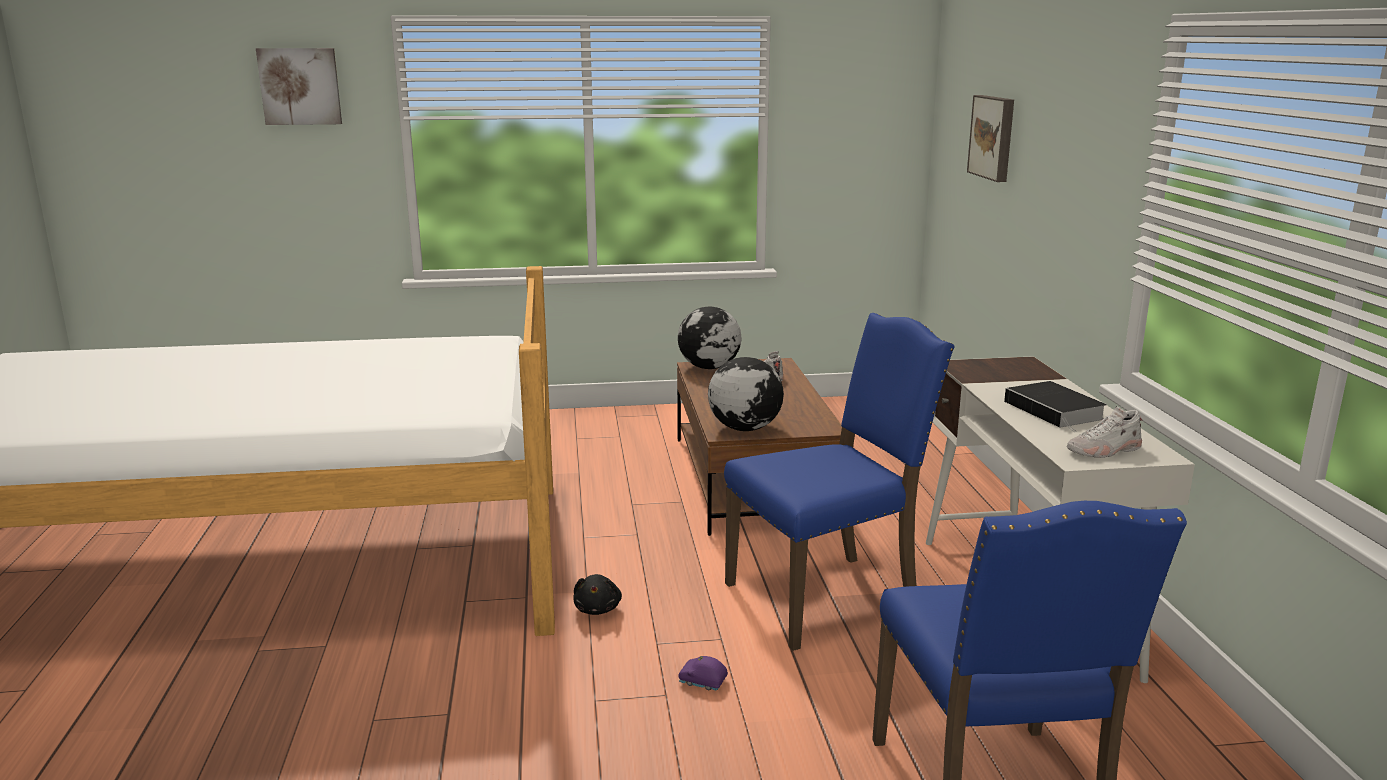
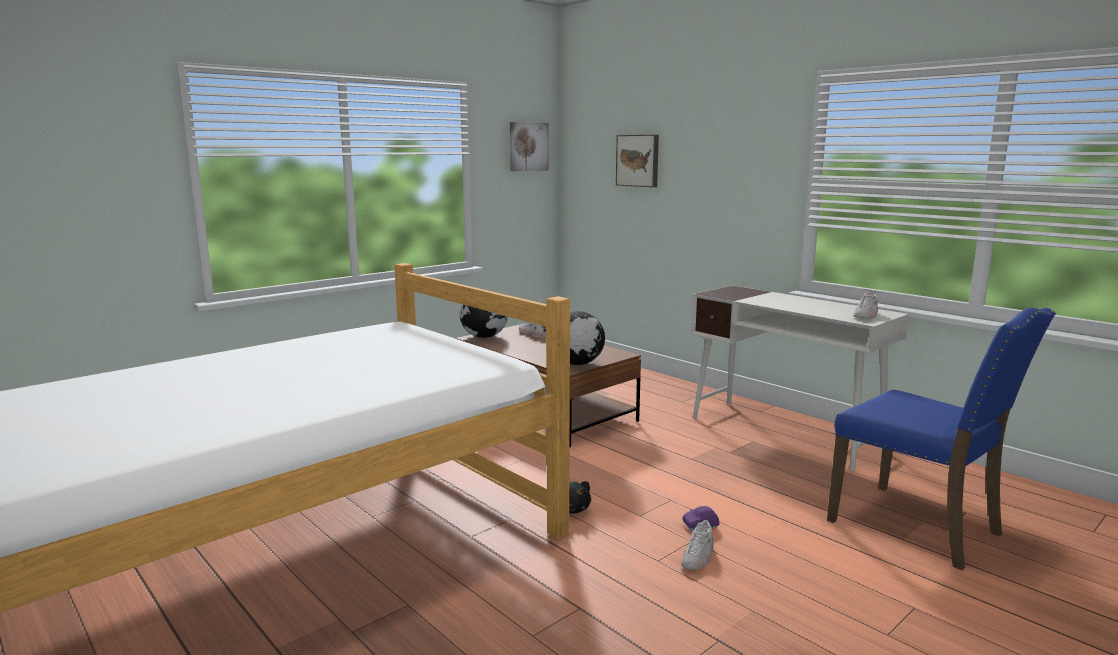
camera: 35 degrees left, 5 degrees down
(300, 86) = (85, 124): picture -> picture (528, 146)
(641, 715) = (698, 557): none -> white shoe
(826, 597) = (689, 459): blue chair -> none
(1056, 411) = (805, 304): book -> none

